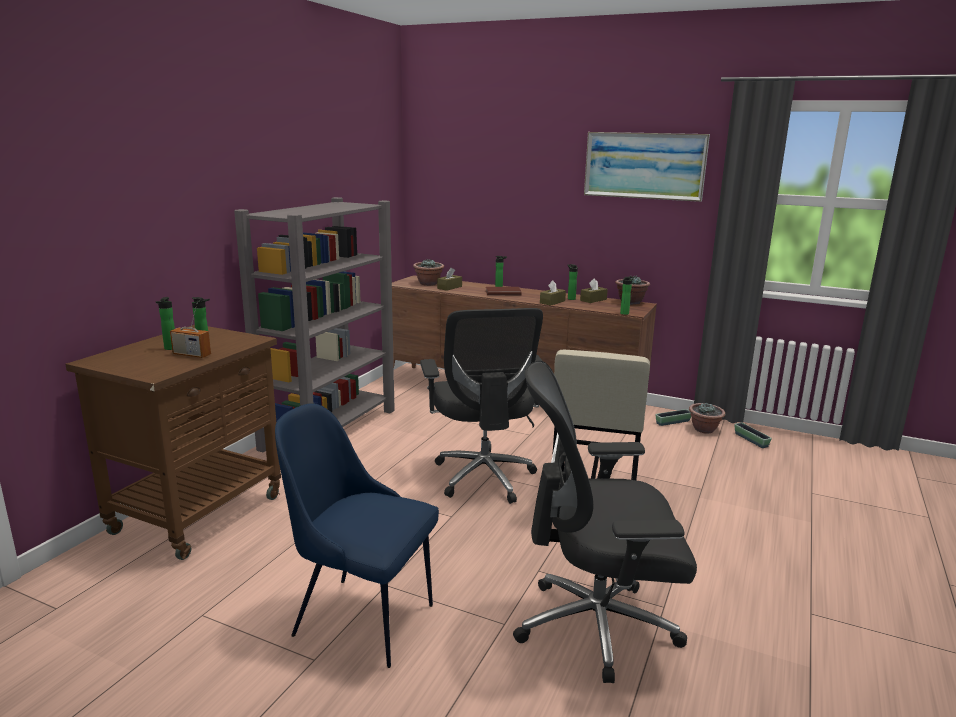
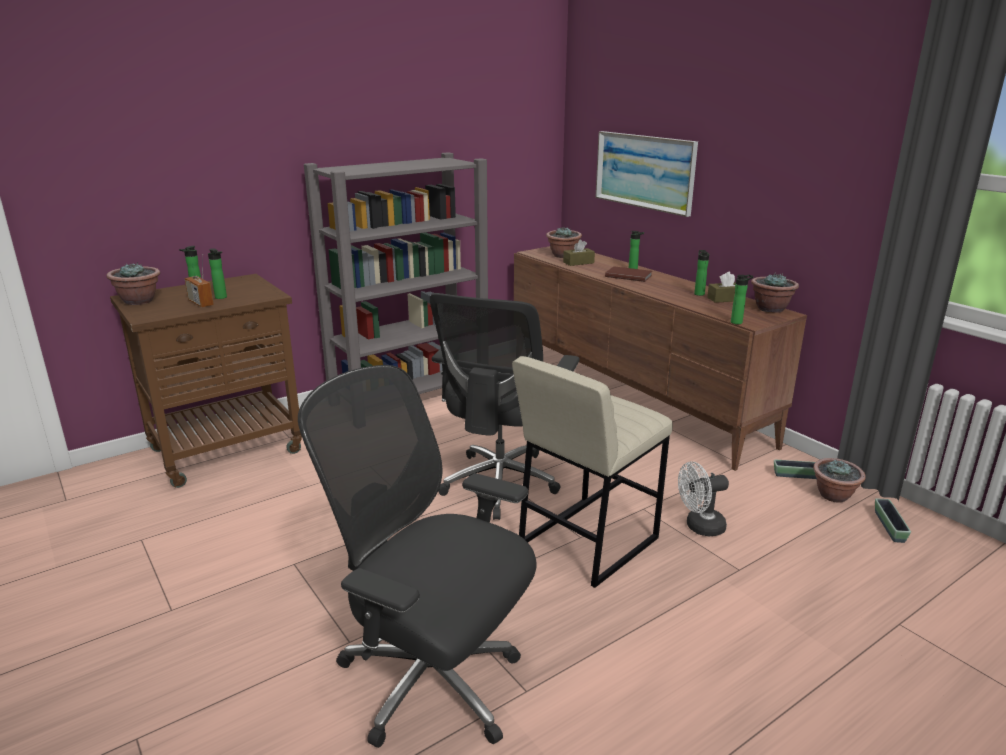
camera: 30 degrees right, 5 degrees up
(115, 363) = (139, 301): none -> potted plant
(362, 620) = (241, 590): blue chair -> none
(552, 302) = (668, 295): brown tissue box -> none
(644, 165) = (810, 124): picture -> picture (644, 171)
(651, 469) = (699, 527): none -> white fan

